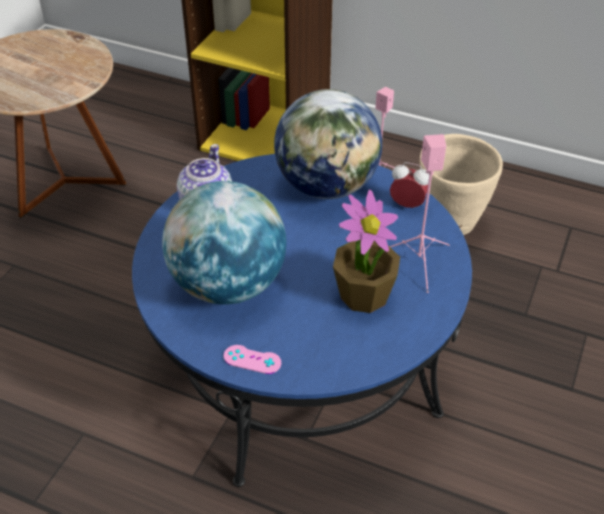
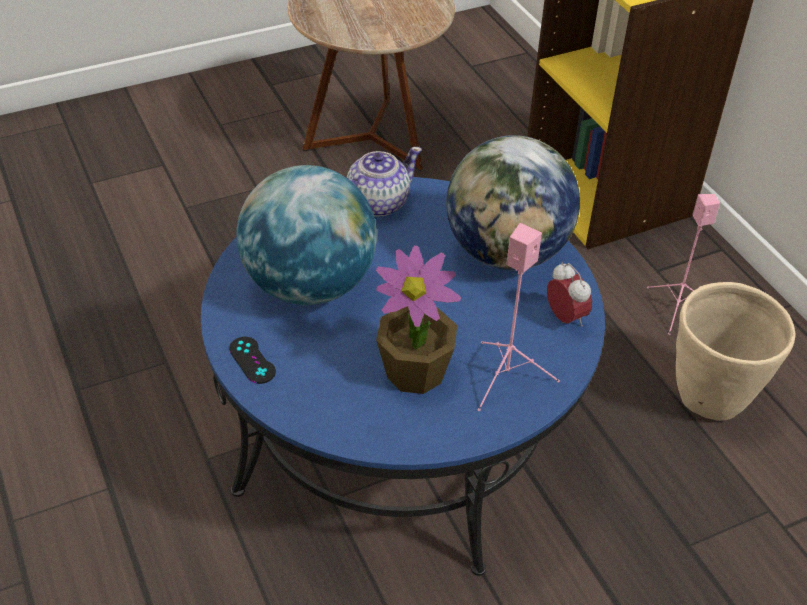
camera: 40 degrees right, 0 degrees up
(252, 359) = (252, 360): pink game controller -> black game controller

